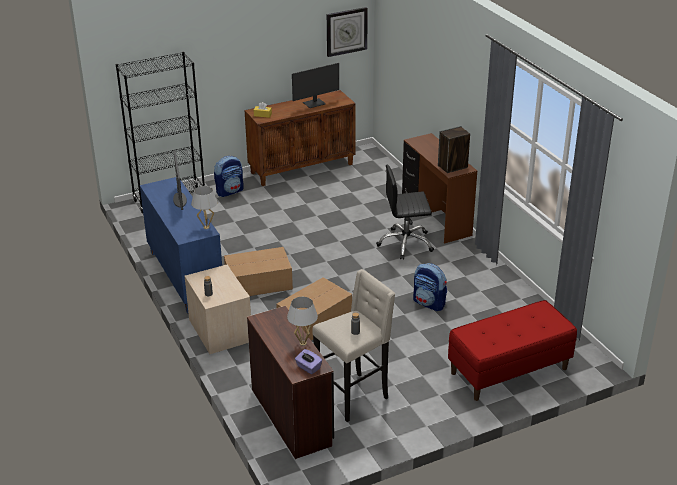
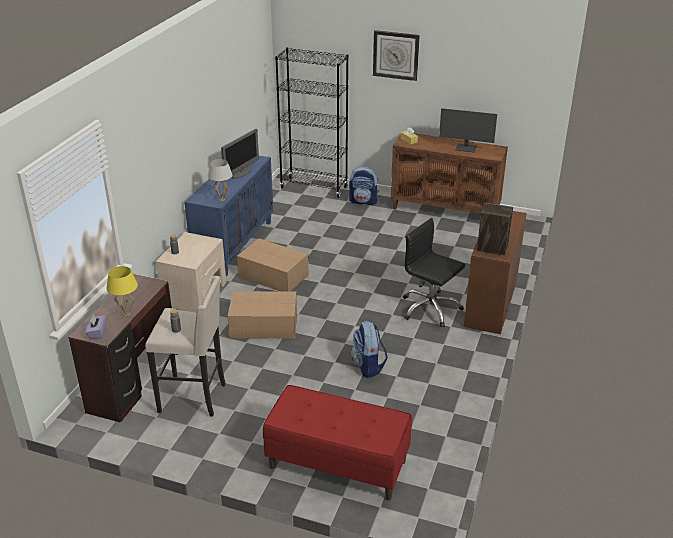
camera: 45 degrees right, 0 degrees up
(303, 343) = (127, 314): white table lamp -> yellow table lamp
(346, 31) = (524, 86): wall clock -> wall clock (396, 55)

